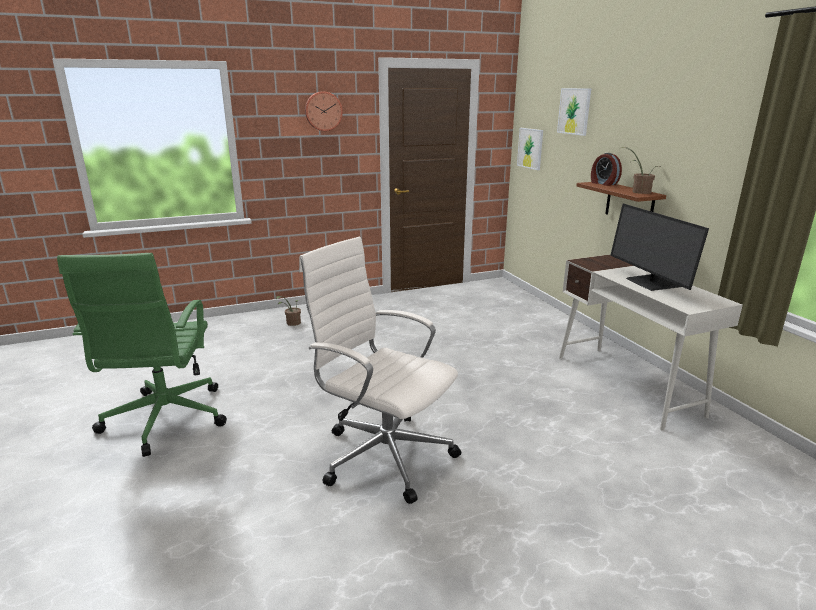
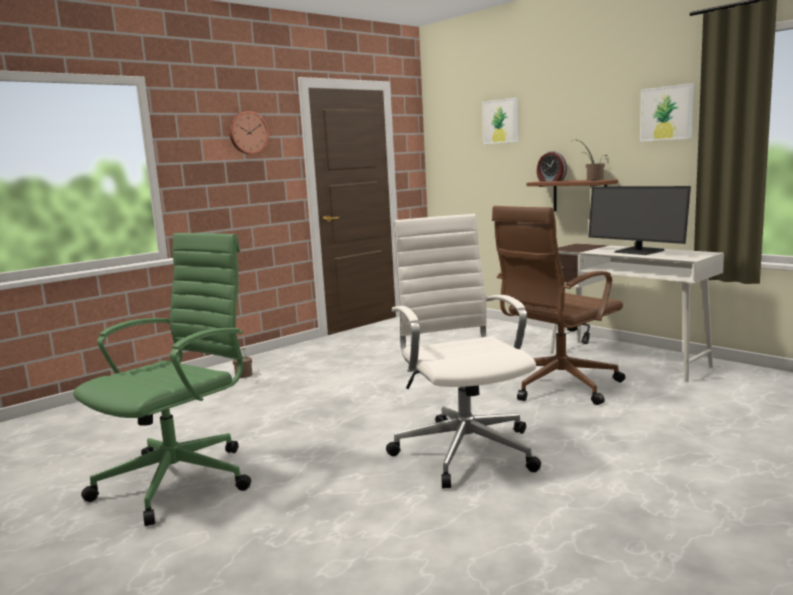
camera: 20 degrees left, 10 degrees down
(164, 420) = (181, 479): green office chair -> green office chair turned 120 degrees counterclockwise
(383, 454) = (465, 449): white office chair -> white office chair turned 60 degrees clockwise
(529, 401) = (557, 386): none -> brown office chair
(530, 148) = (451, 165): picture -> picture (666, 113)

